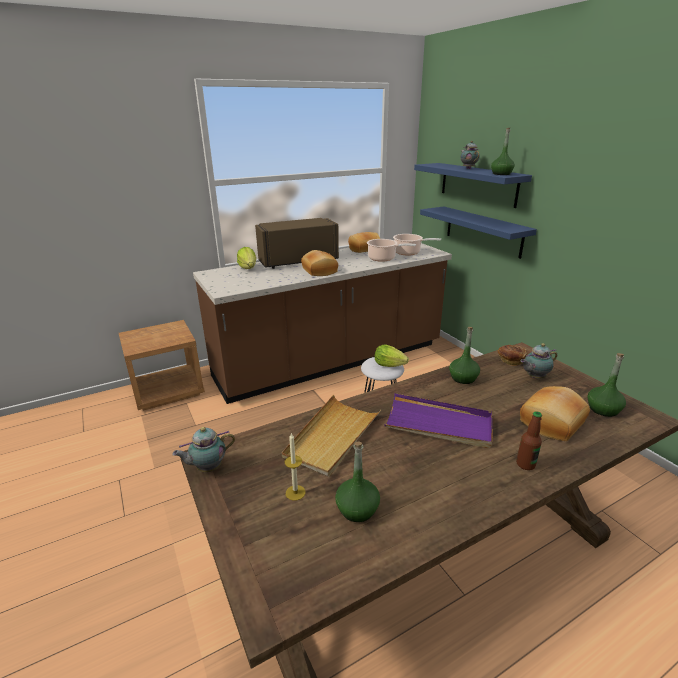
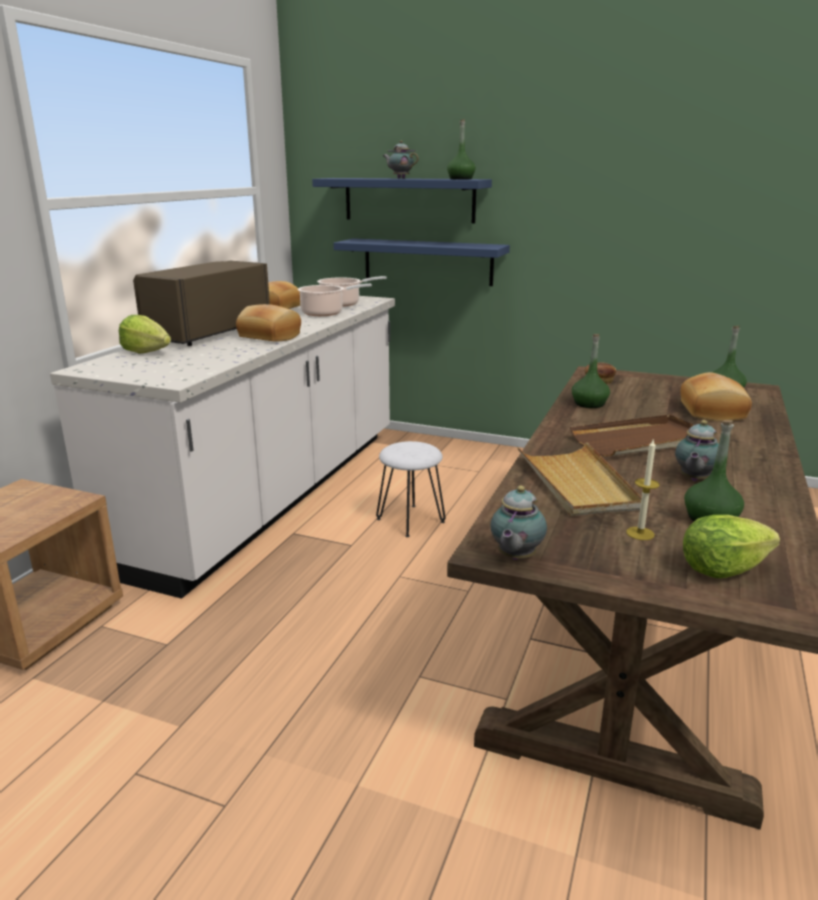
camera: 40 degrees left, 5 degrees down
(331, 362) = (272, 495): brown counter -> white counter
(389, 365) = (420, 448): lettuce -> lettuce (722, 569)
(439, 424) = (641, 441): purple tray -> brown tray
(525, 464) = (750, 442): bottle -> none
(534, 377) = (640, 387): teapot -> teapot (693, 480)

